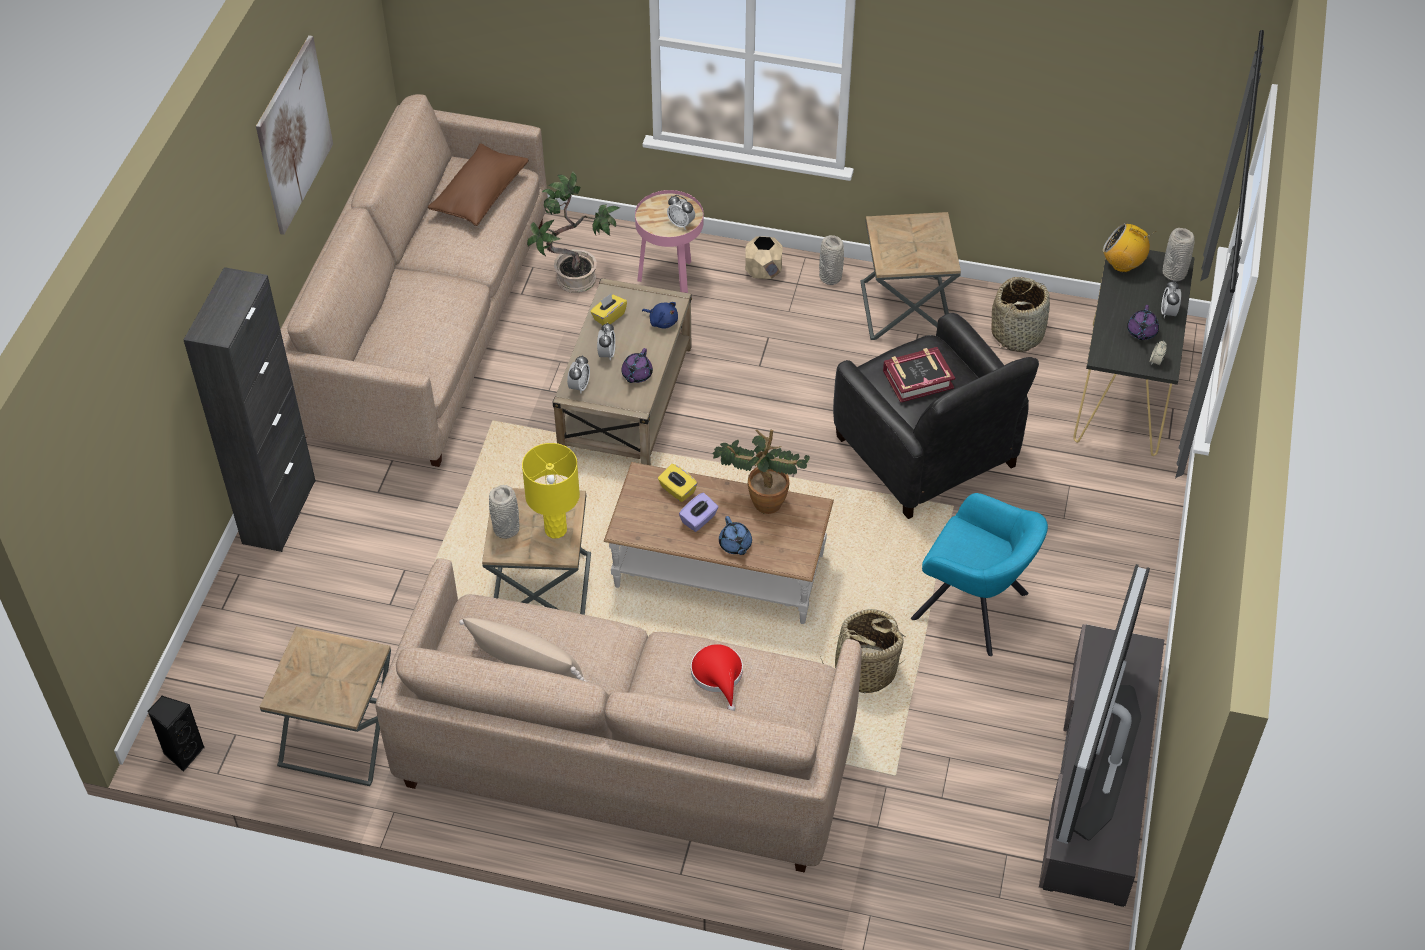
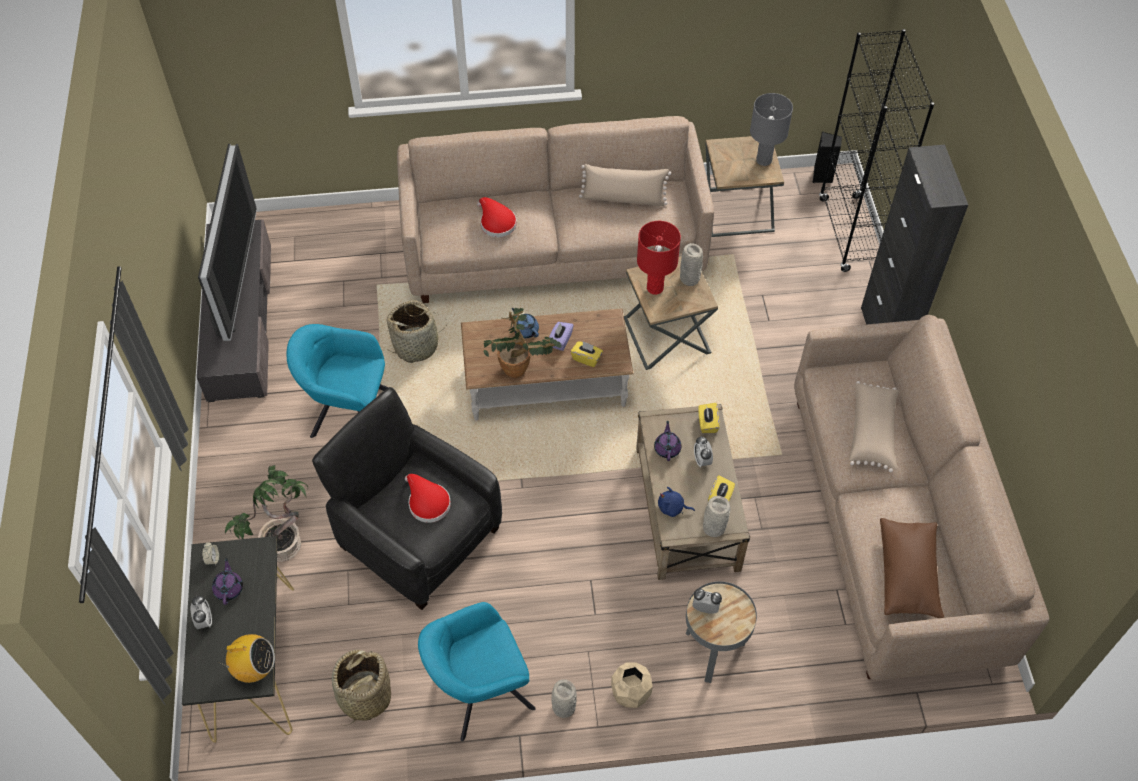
camera: 160 degrees right, 5 degrees up
(215, 653) = (850, 234): none -> black bookcase
(294, 135) = (1029, 351): picture -> none
(299, 666) = (764, 160): none -> grey table lamp
(420, 310) = (872, 432): none -> beige pillow
(555, 530) = (655, 288): yellow table lamp -> red table lamp
(575, 281) = (798, 621): potted plant -> potted plant (282, 543)
(579, 386) = (707, 423): alarm clock -> yellow tissue box
(671, 280) = (712, 652): pink side table -> grey side table
(906, 308) = (479, 692): brown side table -> turquoise armchair
(917, 379) = (427, 502): book -> red hat
(1174, 274) = (201, 673): grey vase -> grey vase (713, 527)

